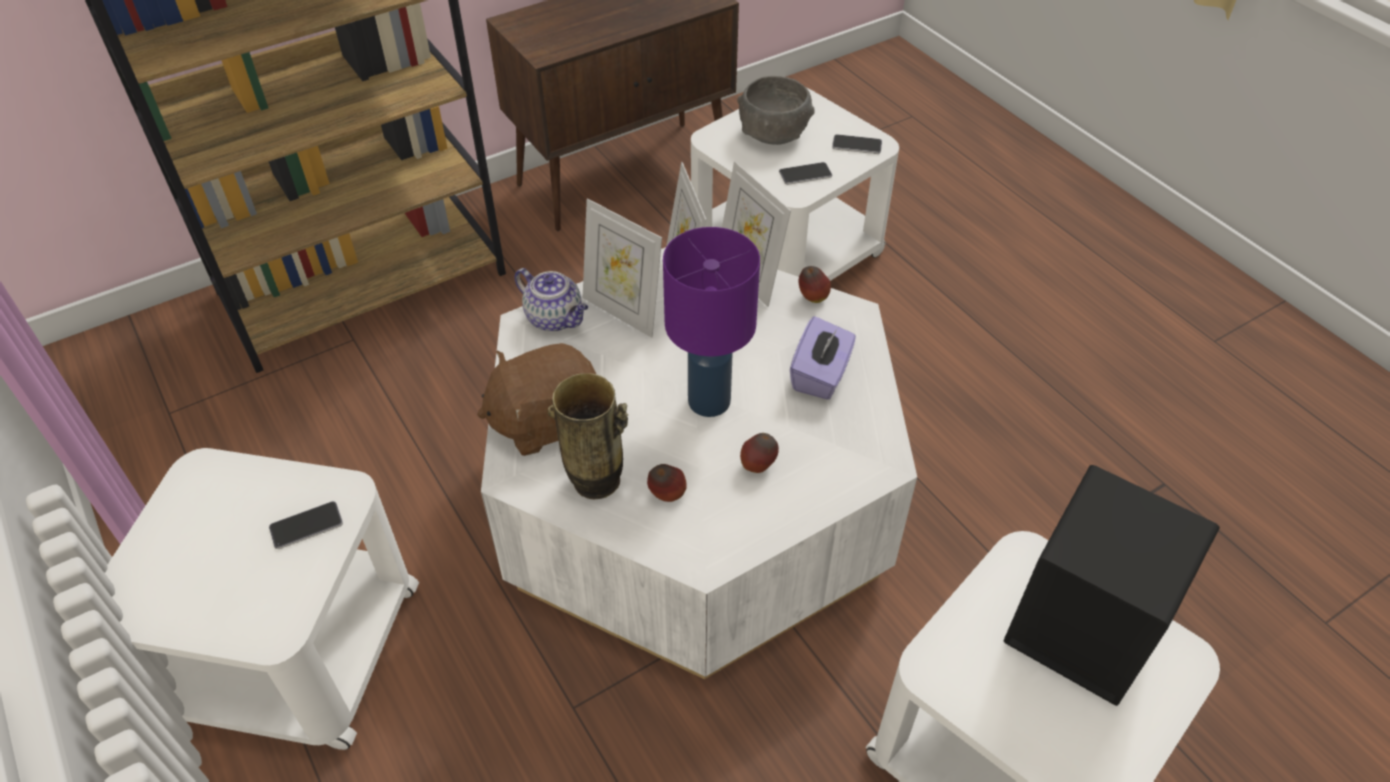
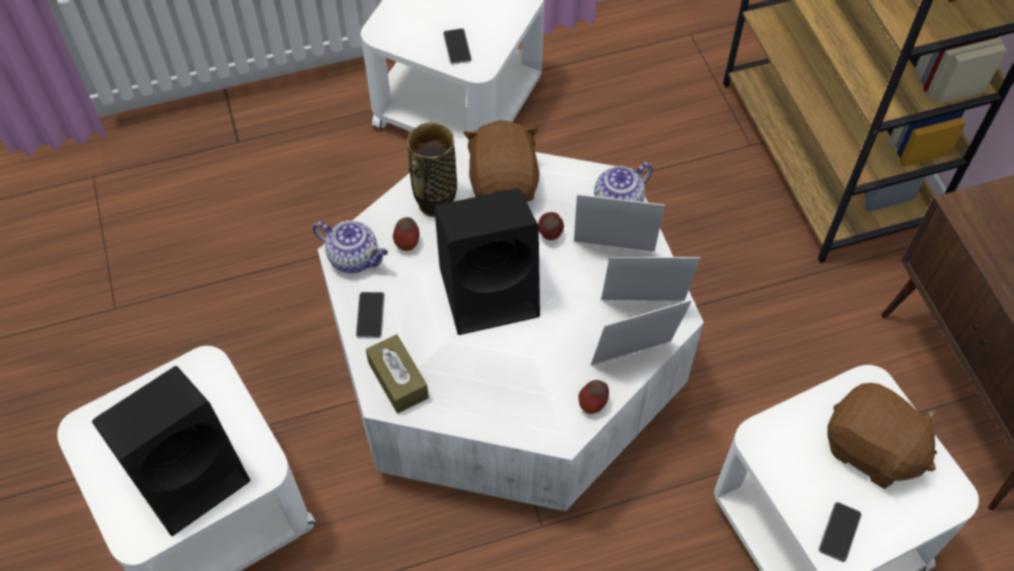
camera: 105 degrees right, 10 degrees up
(623, 312) = (613, 252): picture frame -> picture frame turned 45 degrees clockwise
(707, 401) = (491, 290): purple table lamp -> black speaker
(707, 545) = (355, 258): none -> teapot
(758, 466) = (413, 308): apple -> apple (550, 236)
(774, 134) = (872, 450): grey bowl -> brown plush toy
(805, 174) = (791, 459): phone -> phone (370, 315)
(820, 375) = (494, 381): purple tissue box -> none
(858, 456) = (398, 380): none -> brown tissue box

